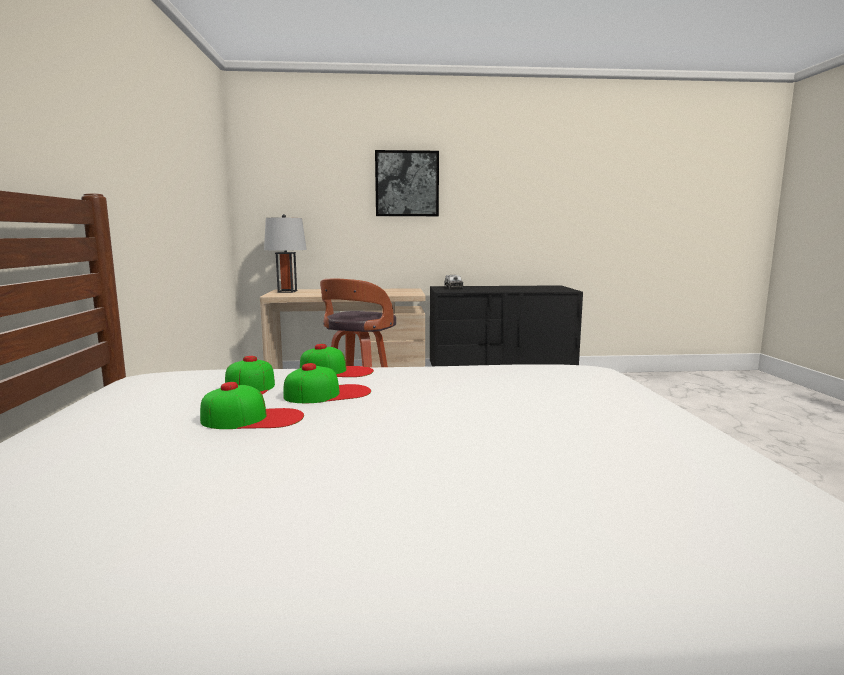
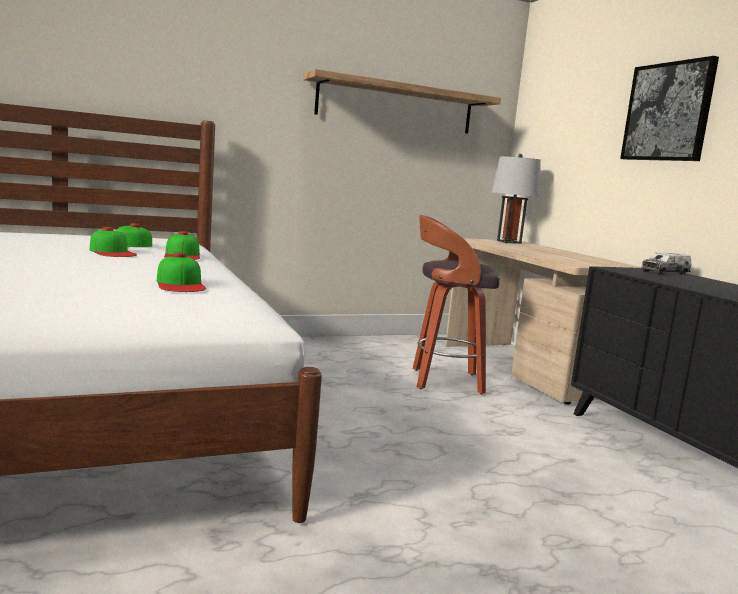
camera: 70 degrees right, 0 degrees up
(185, 168) = (396, 106): none -> shelf
(253, 418) = (58, 244): cap -> cap (180, 284)

